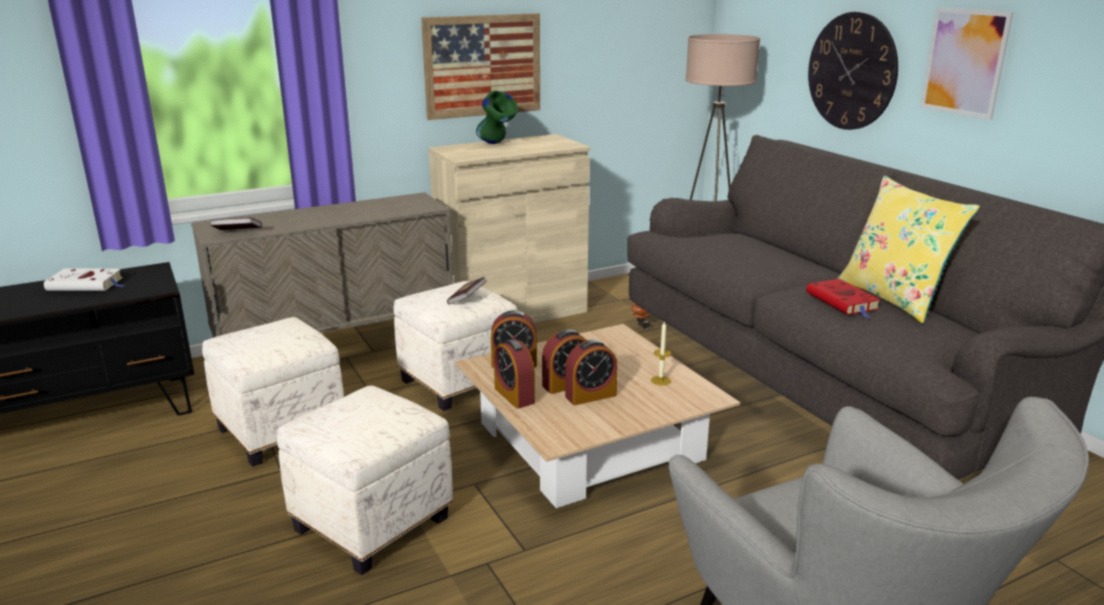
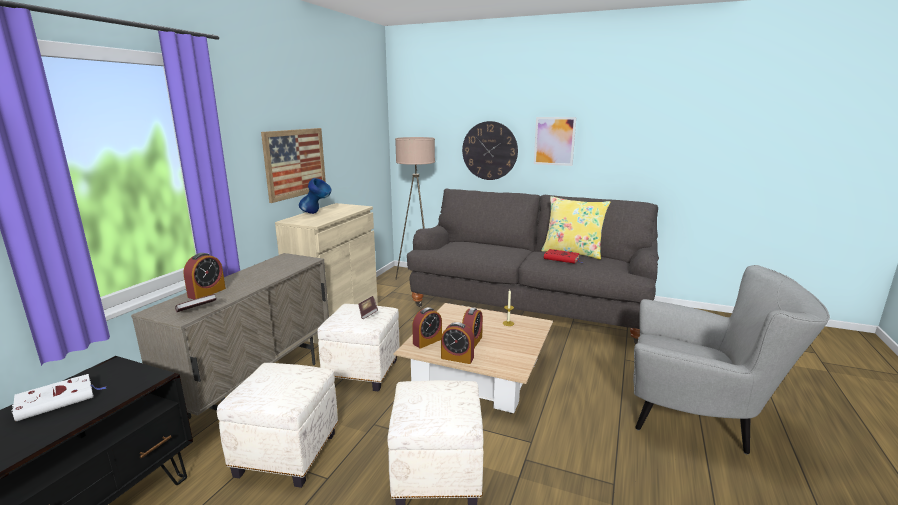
camera: 40 degrees left, 5 degrees down
(497, 144) = (316, 213): green vase -> blue vase
(590, 396) = (492, 343): alarm clock -> alarm clock (207, 293)

